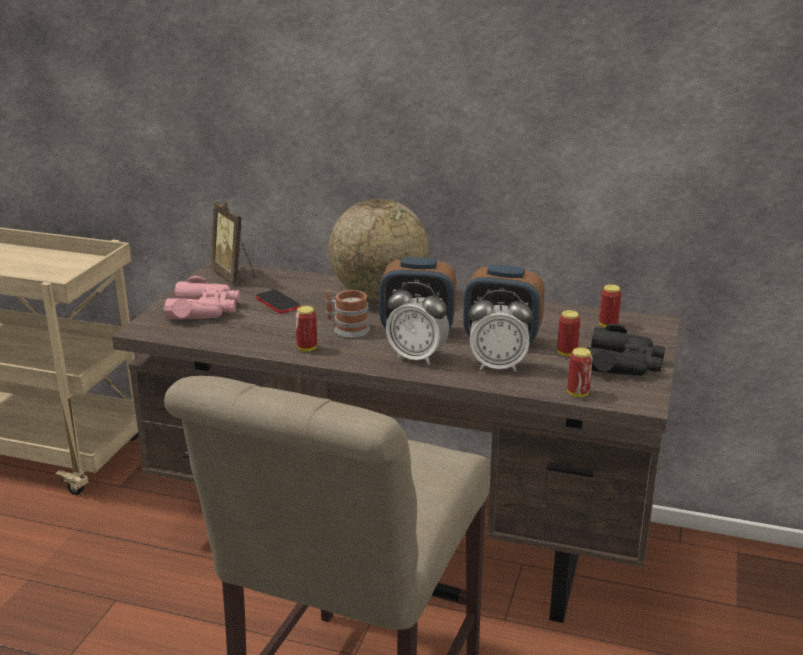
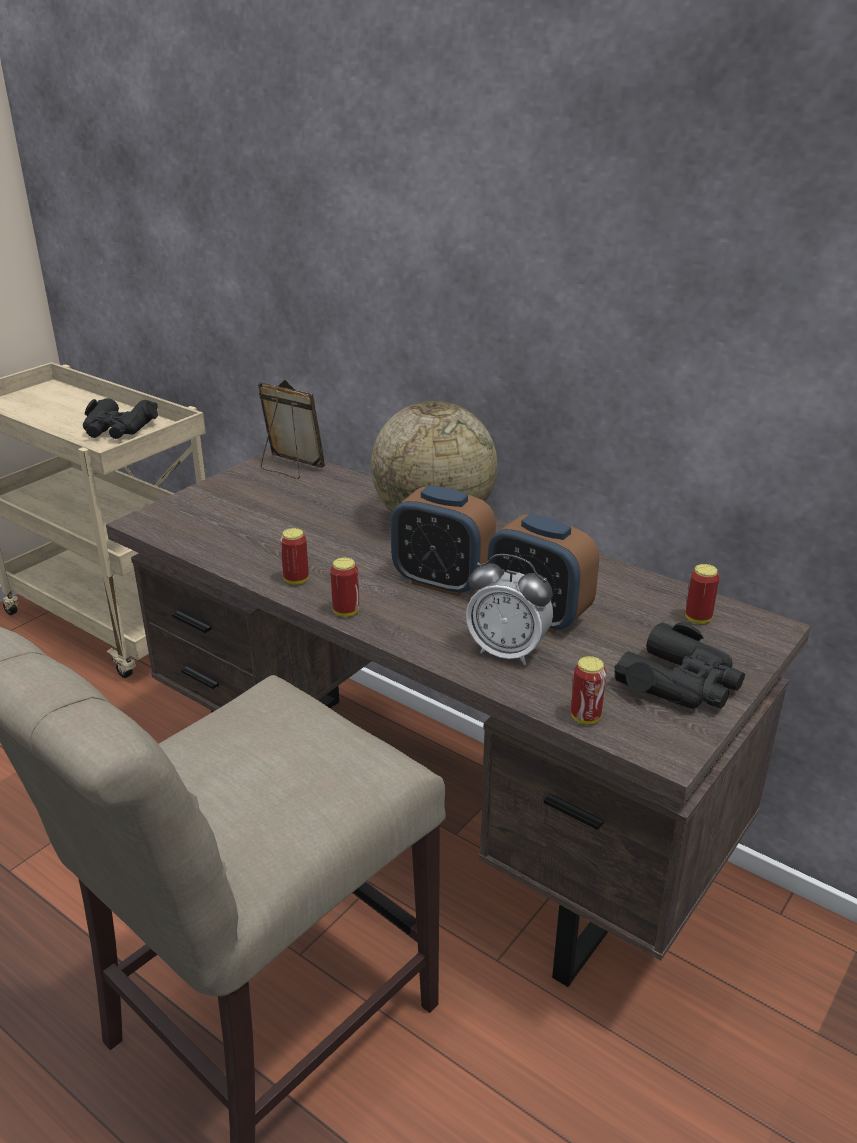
camera: 20 degrees right, 5 degrees up
(51, 267) = (118, 429): none -> black binoculars
(204, 310) = (224, 508): pink binoculars -> none
(234, 275) = (289, 468): picture frame -> picture frame turned 135 degrees clockwise
(278, 302) = (310, 512): phone -> none
(346, 329) = (361, 562): mug -> none
(417, 357) = (415, 618): alarm clock -> none
(567, 353) = (612, 651): can -> can (346, 612)

